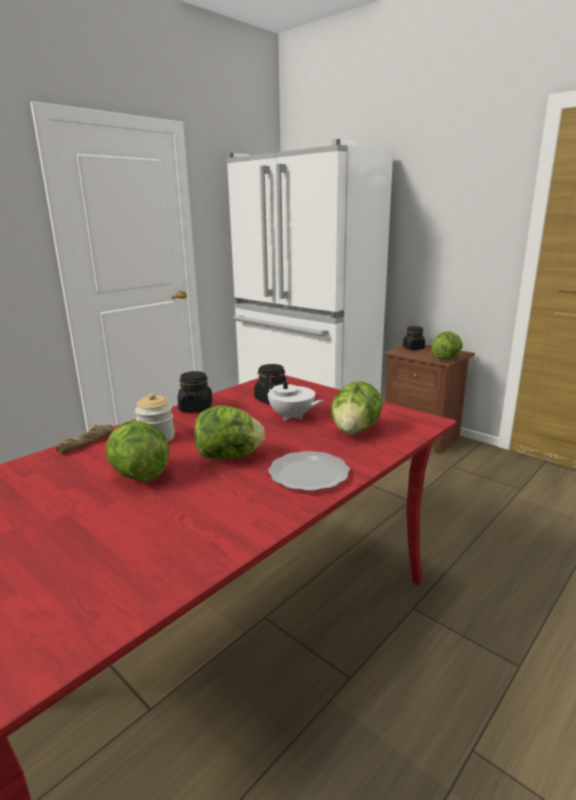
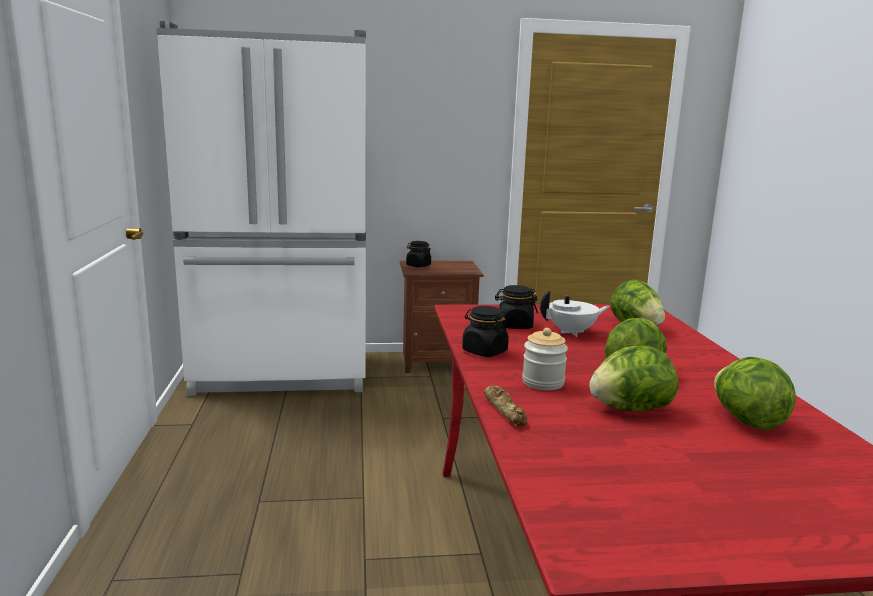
camera: 50 degrees left, 5 degrees down
(308, 473) = (700, 361): plate -> none
(446, 358) = (467, 269): lettuce -> lettuce (746, 421)

